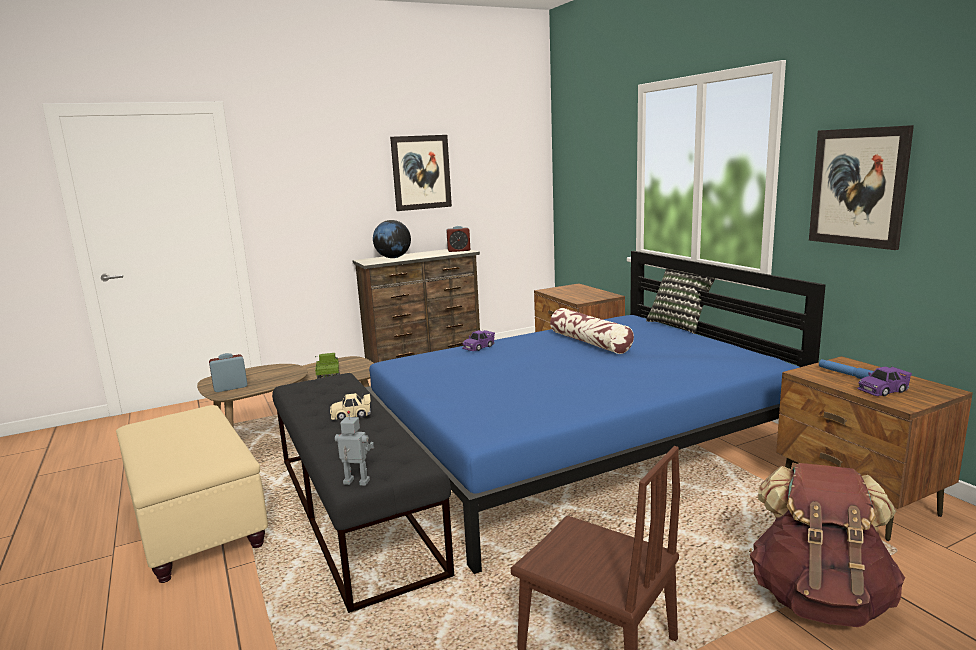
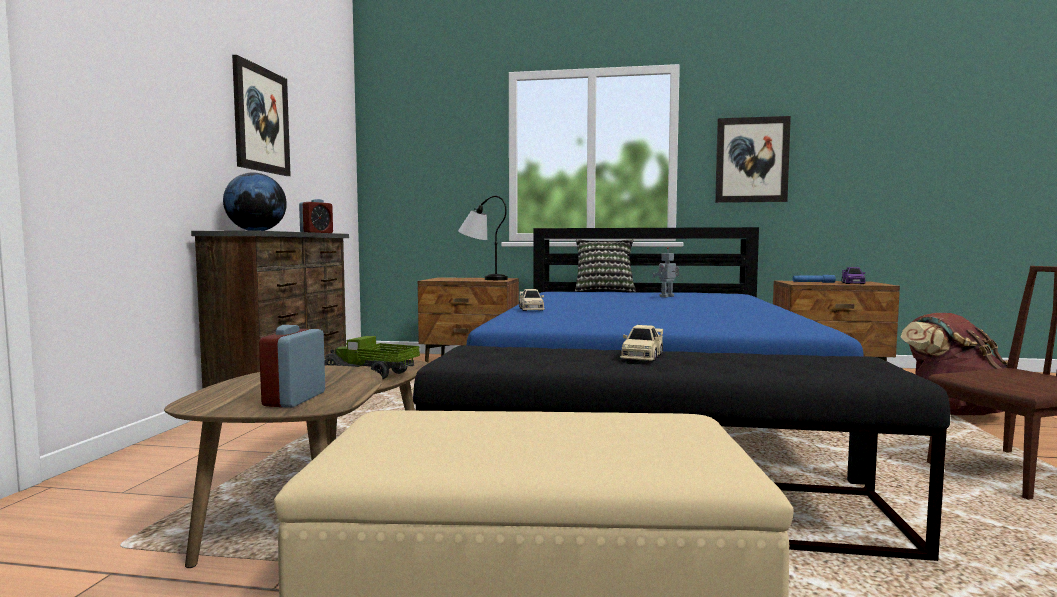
camera: 55 degrees left, 10 degrees down
(356, 483) = (892, 374): toy robot -> toy robot (667, 296)
(478, 347) = (531, 309): purple toy car -> beige toy car
(585, 294) = (482, 279): none -> table lamp
(590, 342) = (599, 299): pillow -> none

